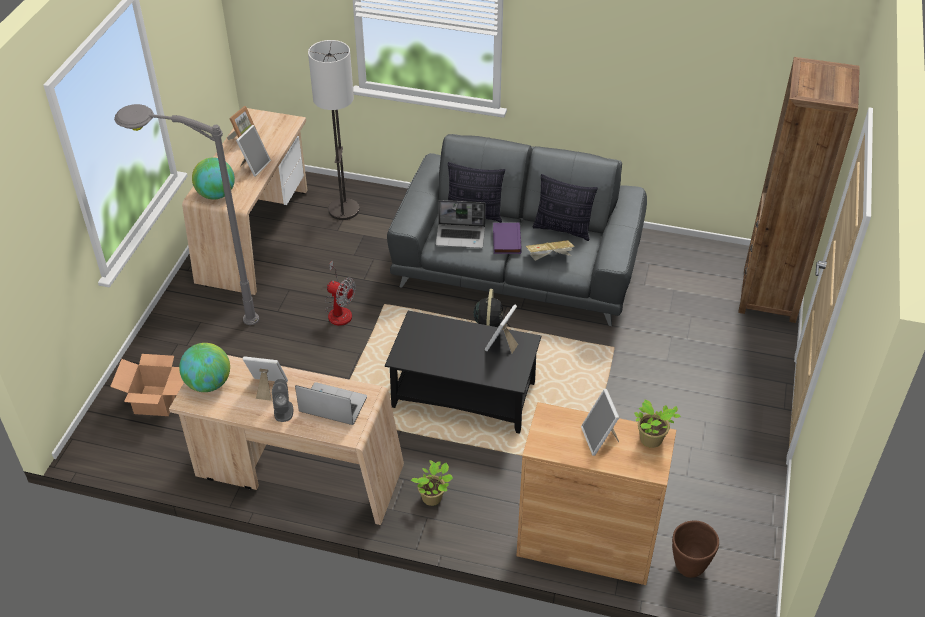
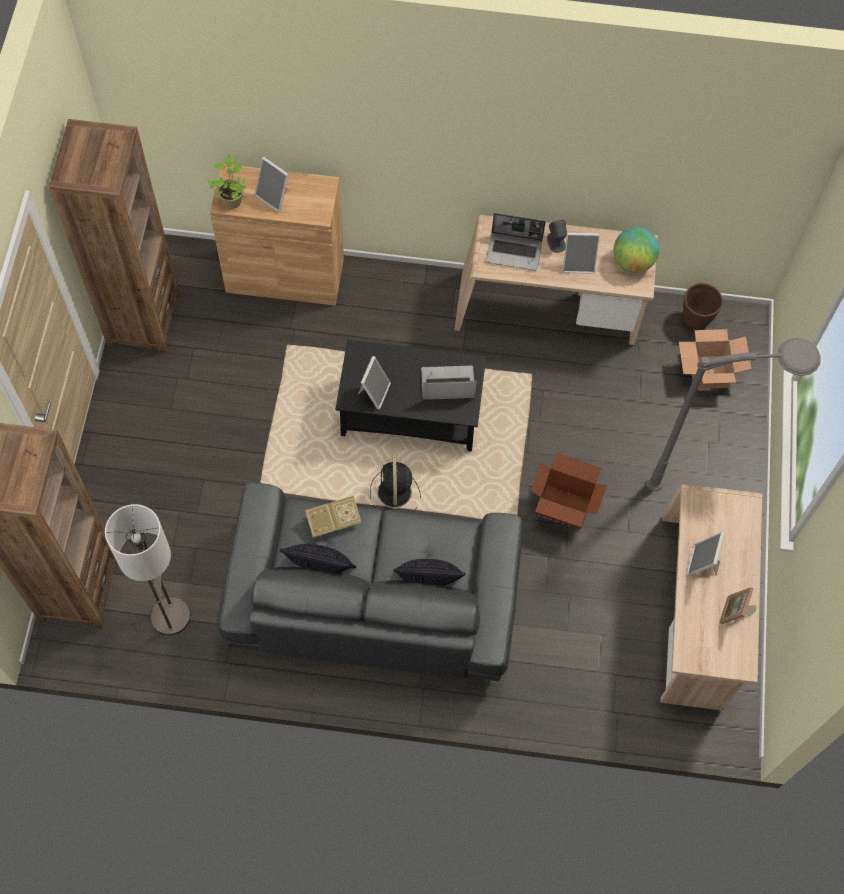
camera: 170 degrees right, 20 degrees up
(216, 194) = (728, 508): globe -> none
(339, 310) = (563, 507): fan -> cardboard box
(344, 210) = (603, 673): floor lamp -> floor lamp (170, 616)
(433, 498) = (421, 302): potted plant -> none
(461, 236) = (438, 542): laptop -> laptop (447, 385)
(505, 240) = (385, 542): purple book -> none
(600, 439) = (275, 197): picture frame -> picture frame turned 150 degrees clockwise
(689, 567) = (199, 265): brown planter -> brown planter (695, 320)
(746, 511) = (143, 319): none -> brown bookcase

